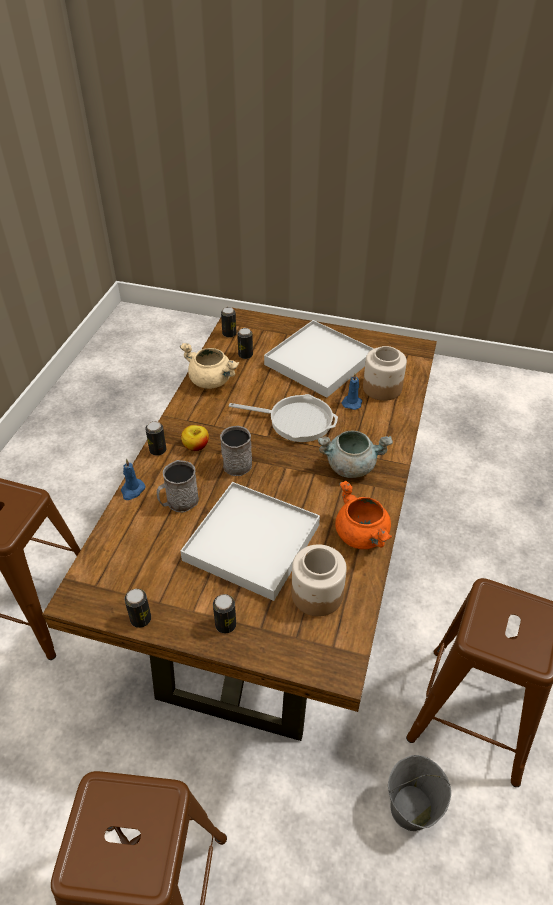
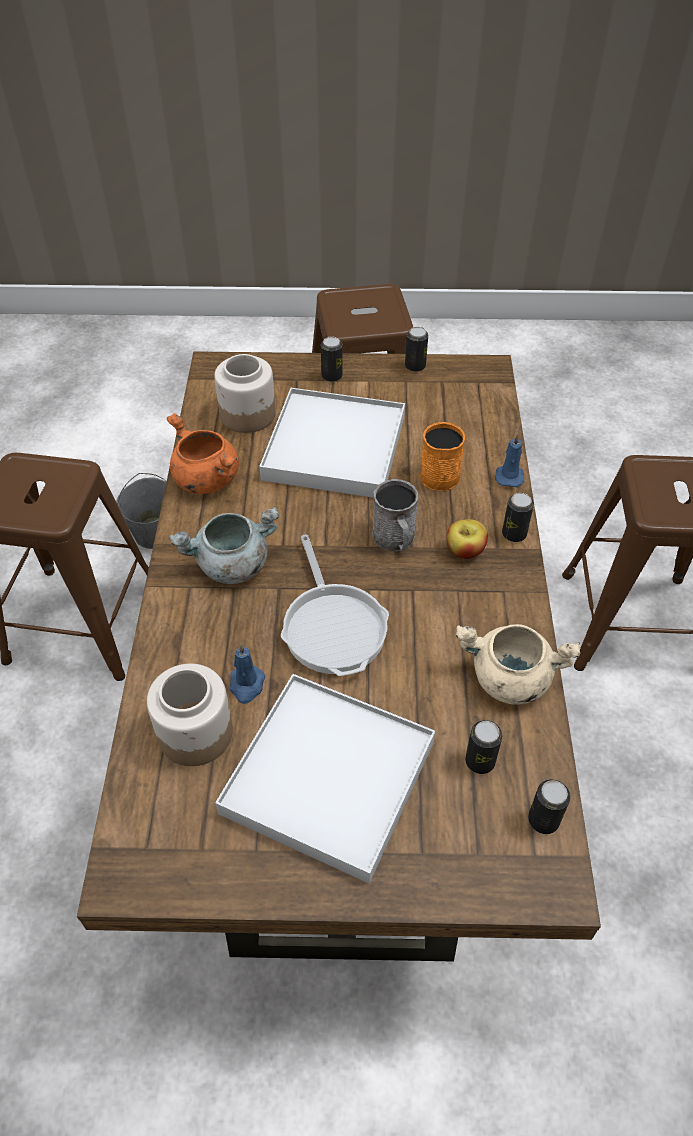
camera: 165 degrees right, 5 degrees up
(178, 502) = (443, 473): grey mug -> orange mug
(296, 421) = (333, 626): frying pan -> frying pan turned 105 degrees counterclockwise

